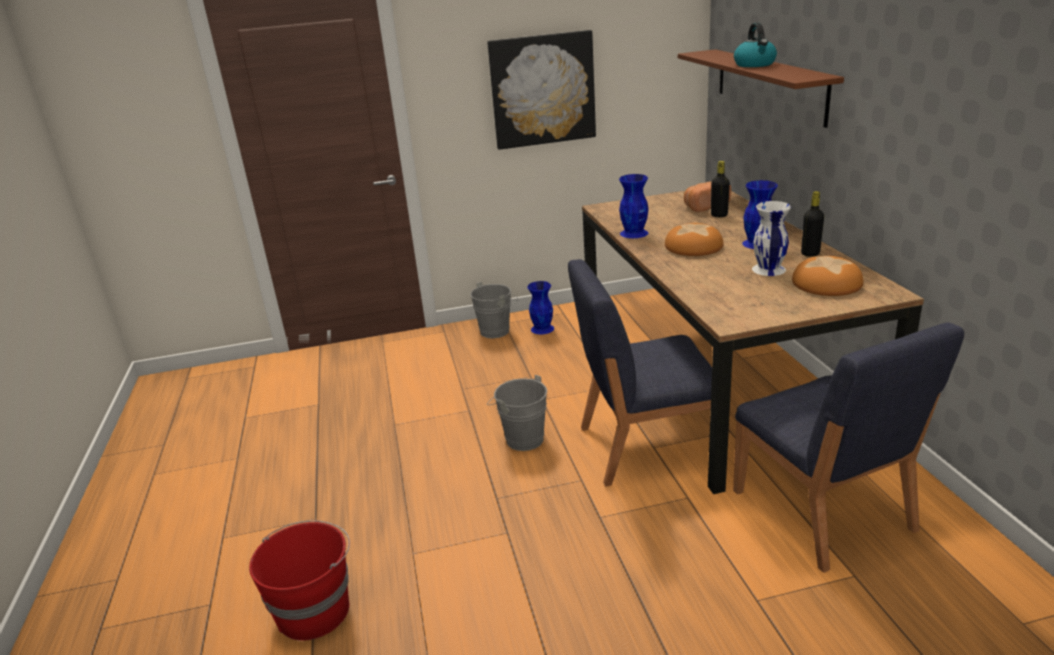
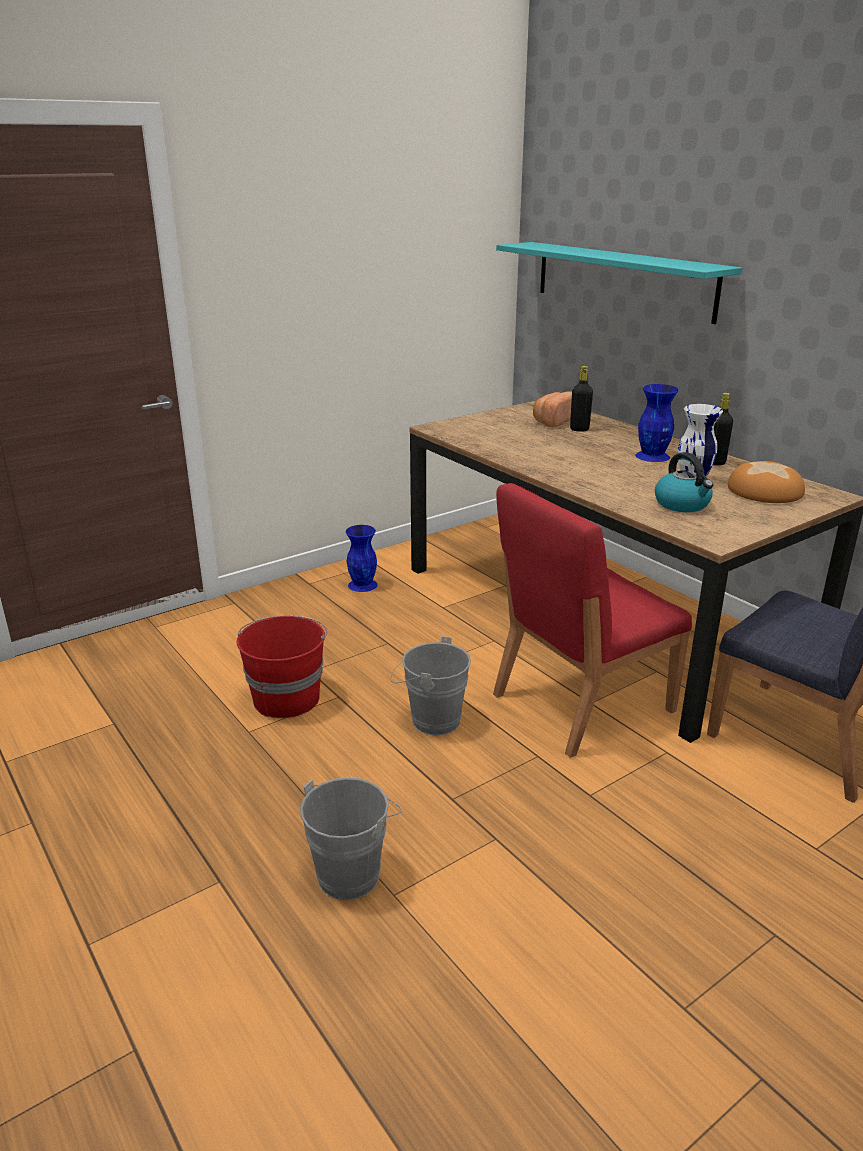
camera: 25 degrees left, 0 degrees up
(315, 610) = (309, 1010): red bucket -> red bucket (286, 698)
(497, 330) = (306, 593): grey bucket -> grey bucket (353, 871)
(542, 90) = (349, 283): picture -> none
(634, 233) = (506, 454): blue vase -> none
(645, 446) = (580, 703): blue chair -> red chair
(694, 247) = (589, 464): bread -> none
(755, 65) = (617, 256): kettle -> kettle (682, 504)
(769, 85) = (622, 280): brown shelf -> turquoise shelf

